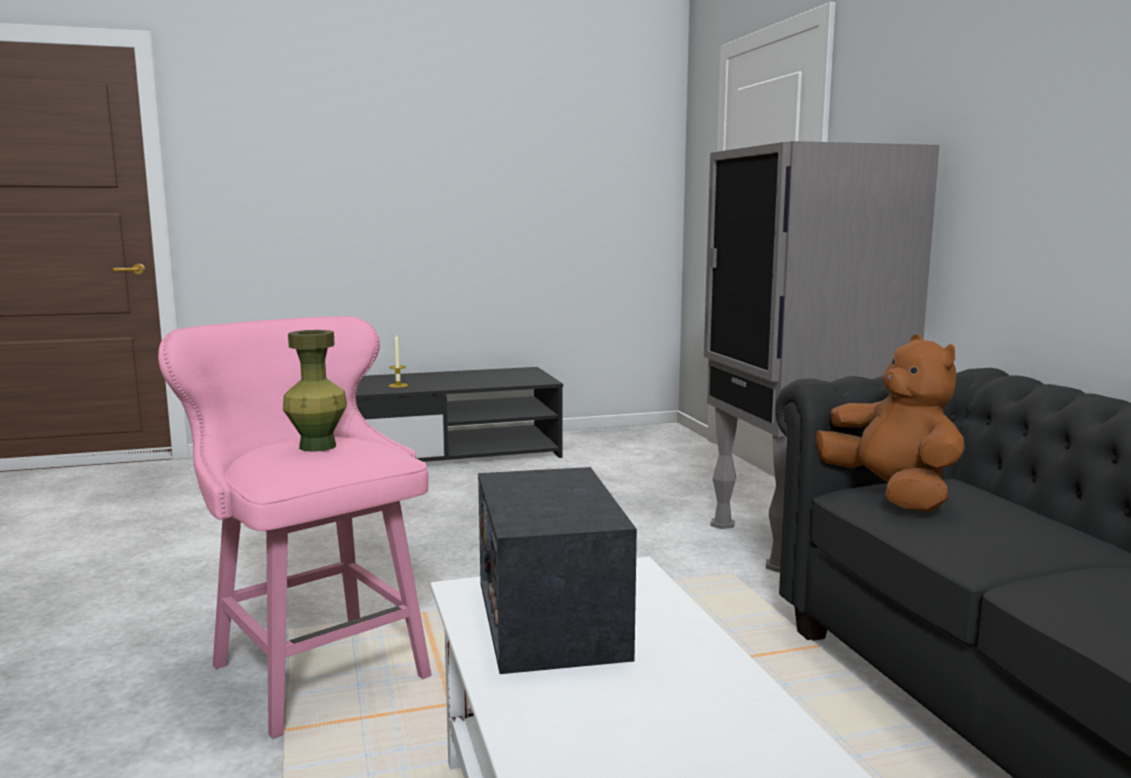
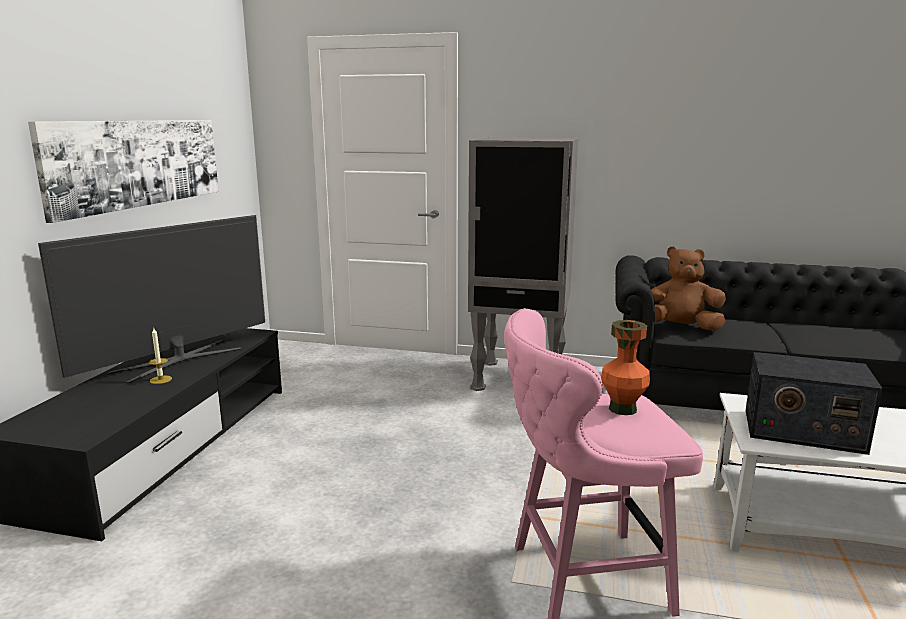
camera: 60 degrees left, 5 degrees up
(317, 446) = (622, 409): green vase -> orange vase
(445, 380) = (178, 360): none -> television
(480, 191) = (138, 163): none -> picture

